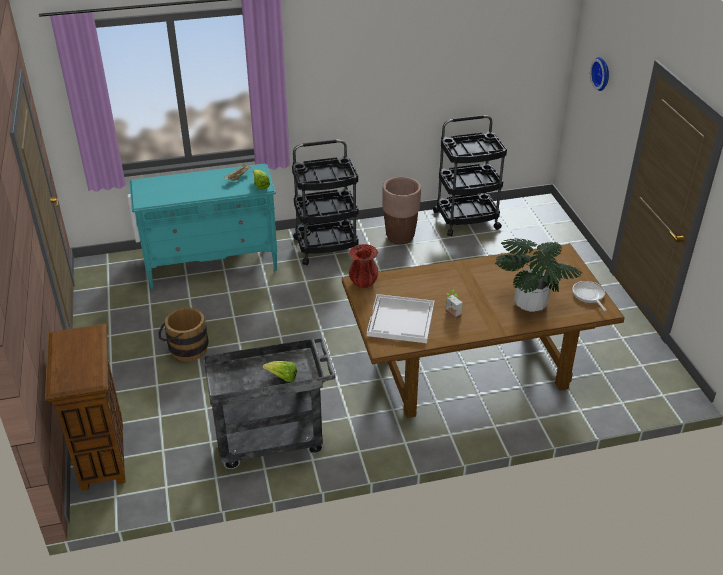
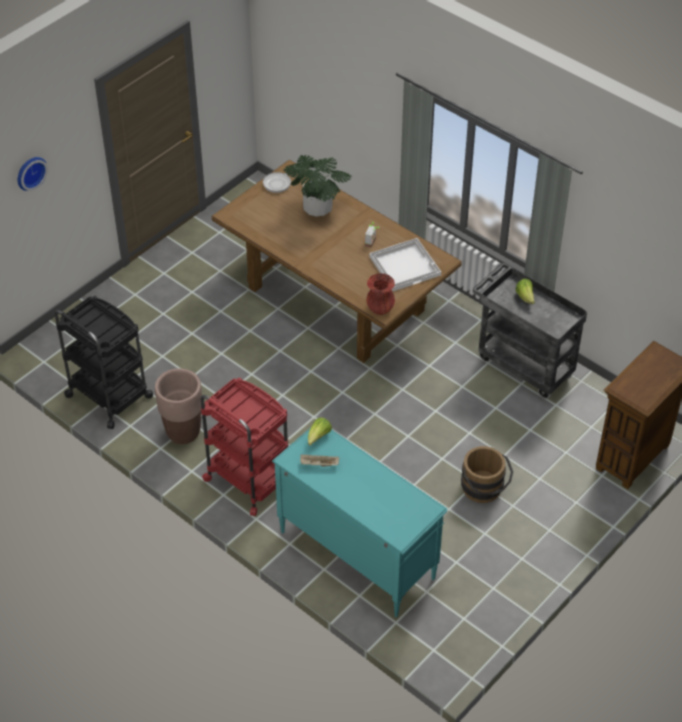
camera: 125 degrees left, 10 degrees up
(326, 248) = (249, 480): black cart -> red cart

